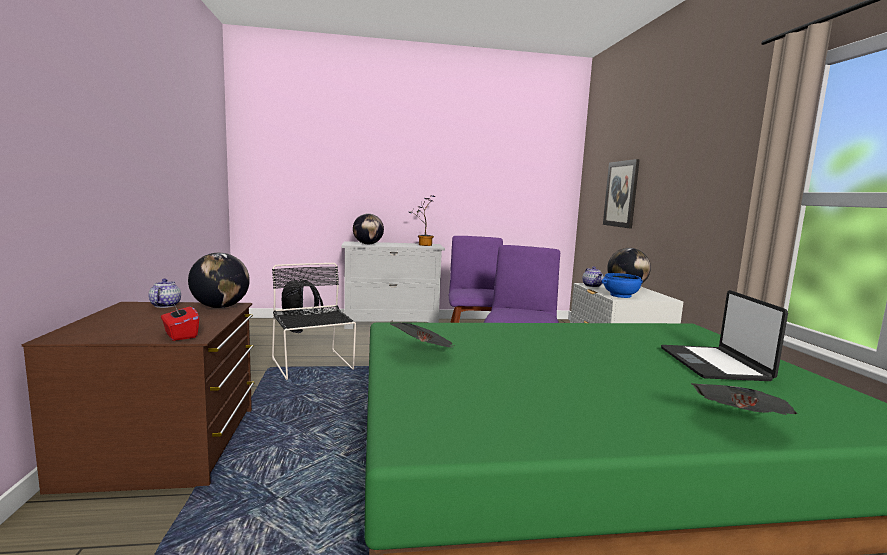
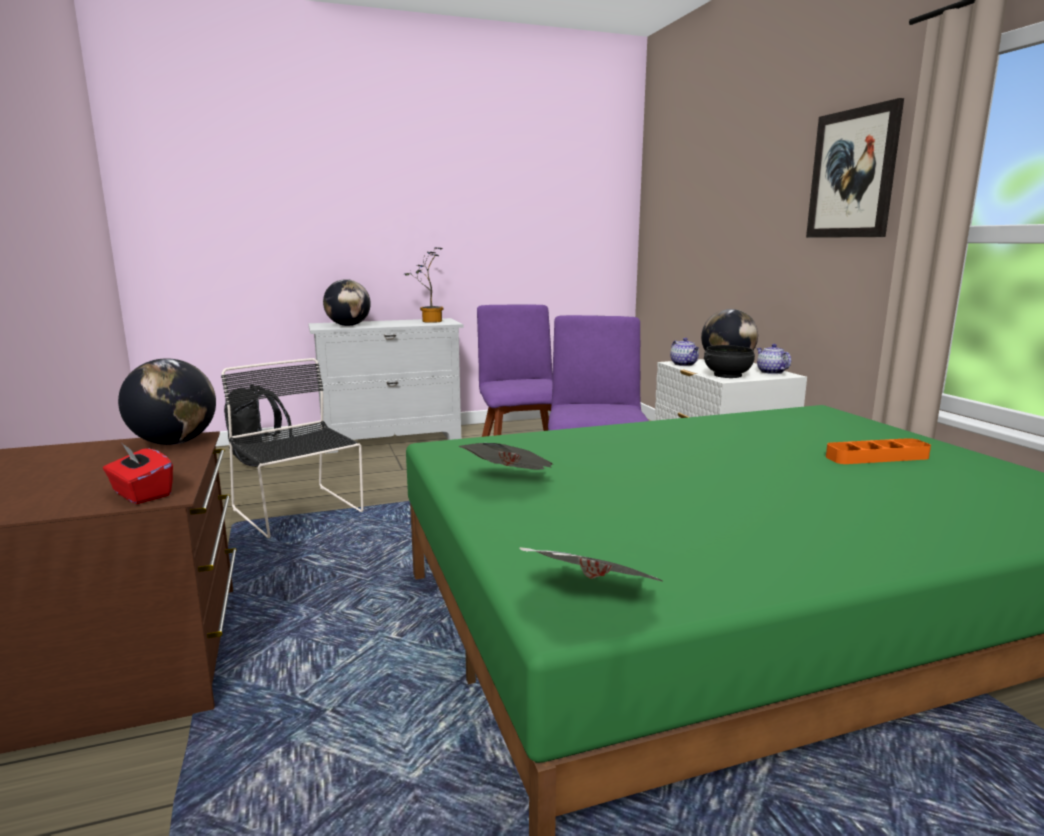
camera: 10 degrees left, 5 degrees up
(165, 305) = (82, 448): teapot -> teapot (770, 372)
(620, 295) = (727, 375): blue bowl -> black bowl
(621, 194) = (703, 234): picture -> picture (852, 174)
(714, 364) = (877, 457): laptop -> orange tray
(738, 423) = (943, 530): newspaper -> newspaper (594, 600)

